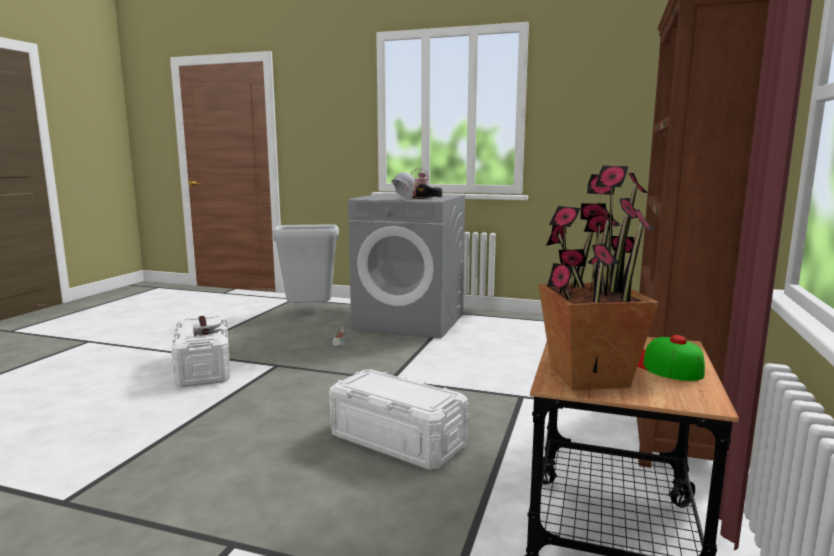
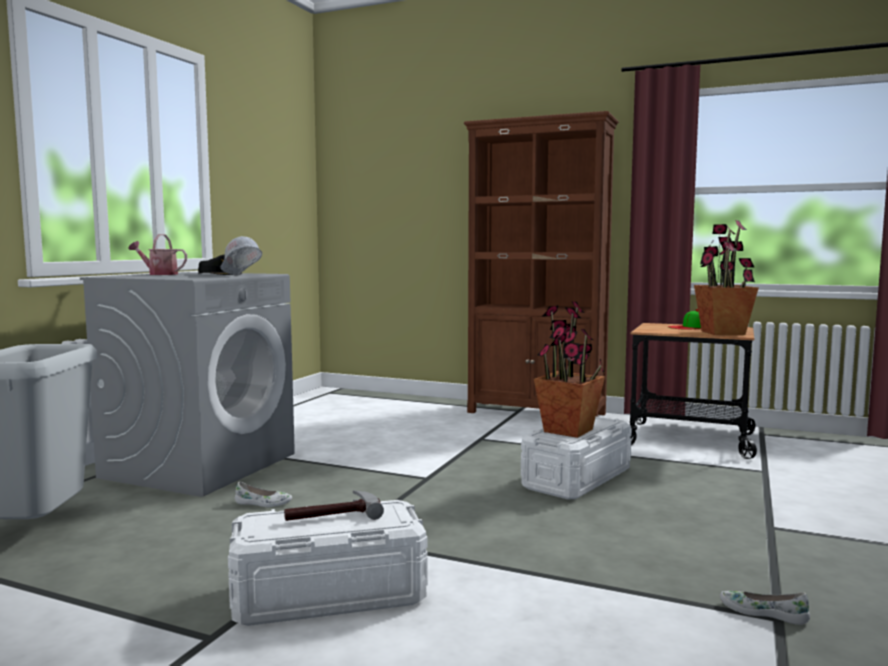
camera: 85 degrees left, 5 degrees down
(76, 497) = (763, 612): none -> white shoe
(383, 384) = (568, 431): none -> potted plant

